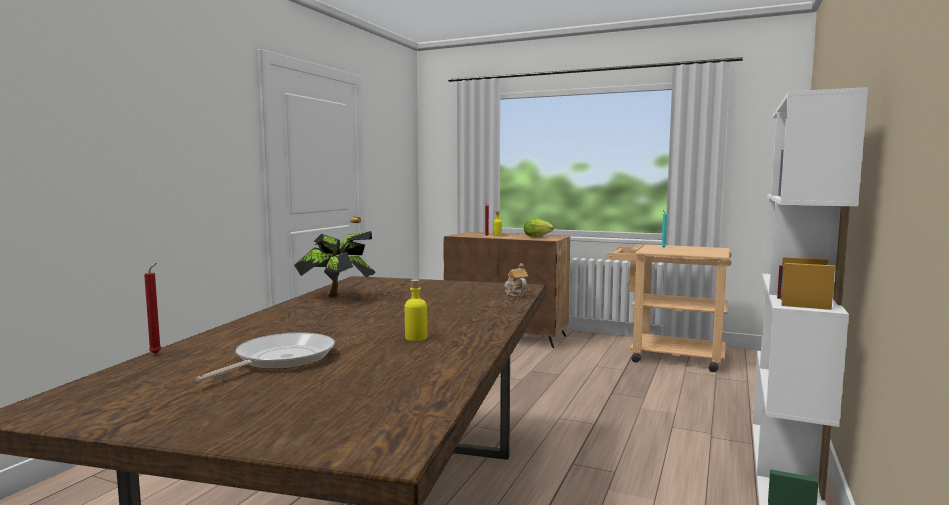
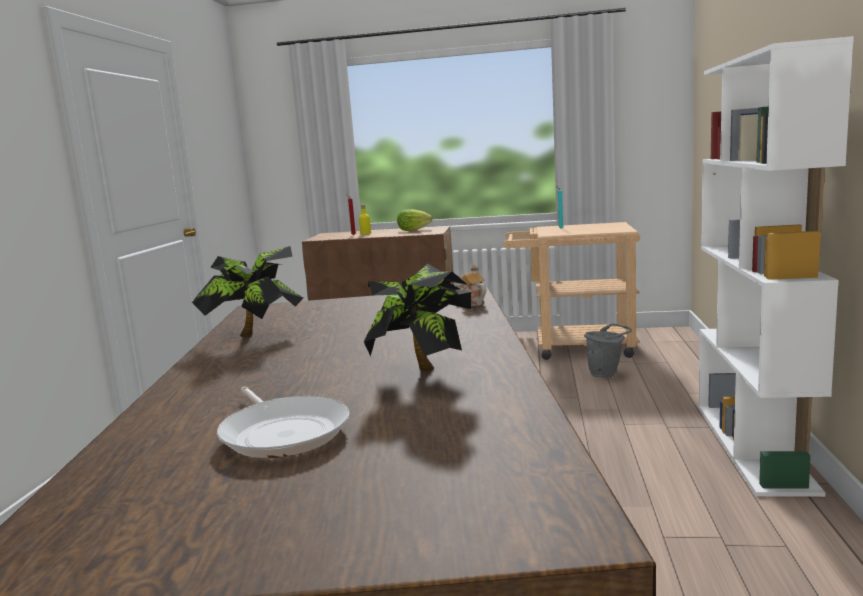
camera: 15 degrees left, 5 degrees up
(157, 353) = (92, 455): red candle -> none
(280, 359) = (283, 432): frying pan -> frying pan turned 135 degrees clockwise
(416, 338) = (421, 375): yellow bottle -> potted plant
(682, 383) = (607, 374): none -> grey bucket

